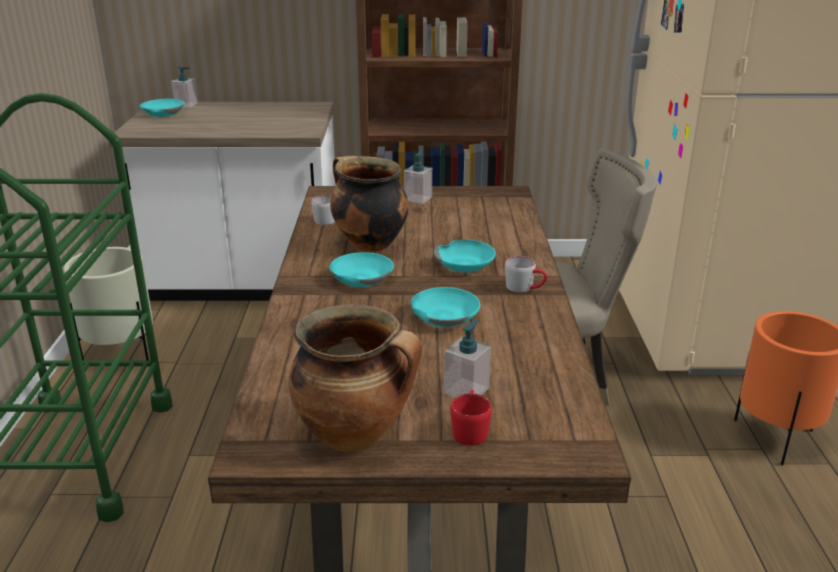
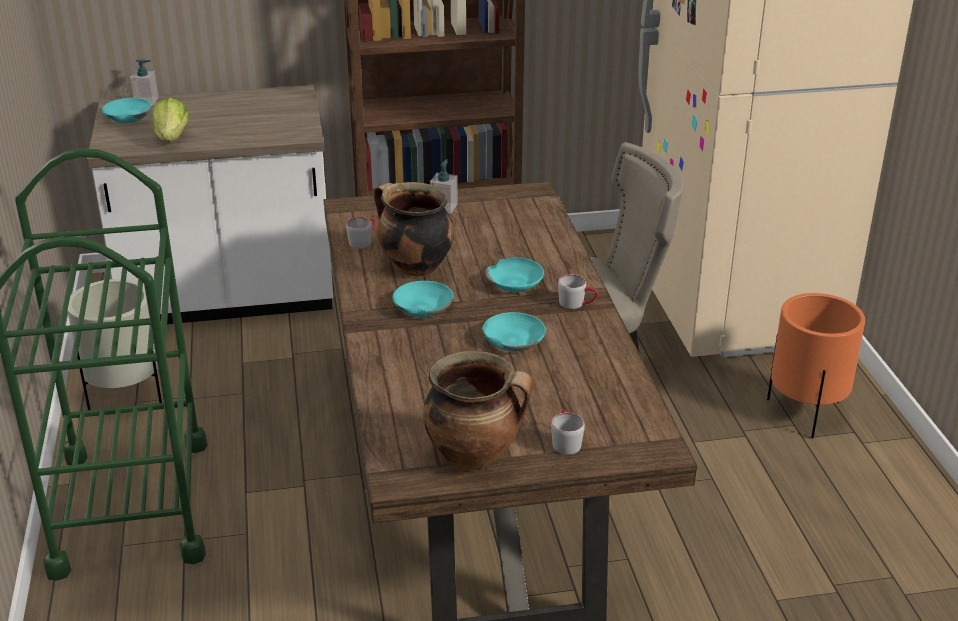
camera: 10 degrees left, 5 degrees up
(189, 128) = (172, 138): none -> lettuce
(466, 390) = (553, 408): soap dispenser -> none
(469, 429) = (565, 441): red mug -> grey mug

